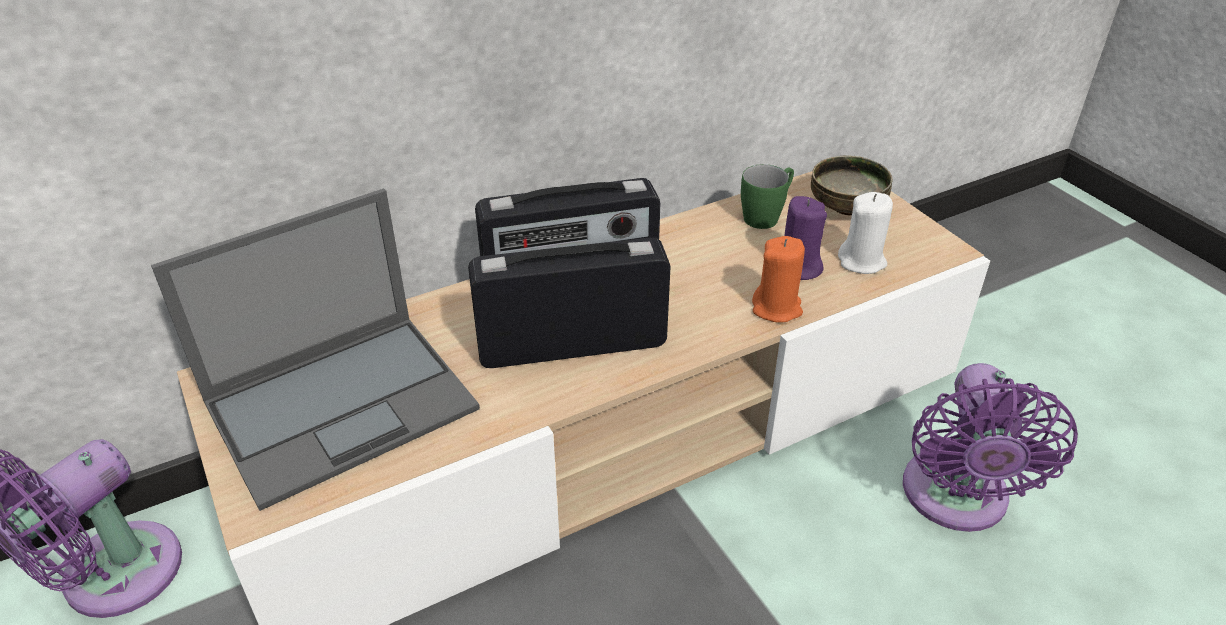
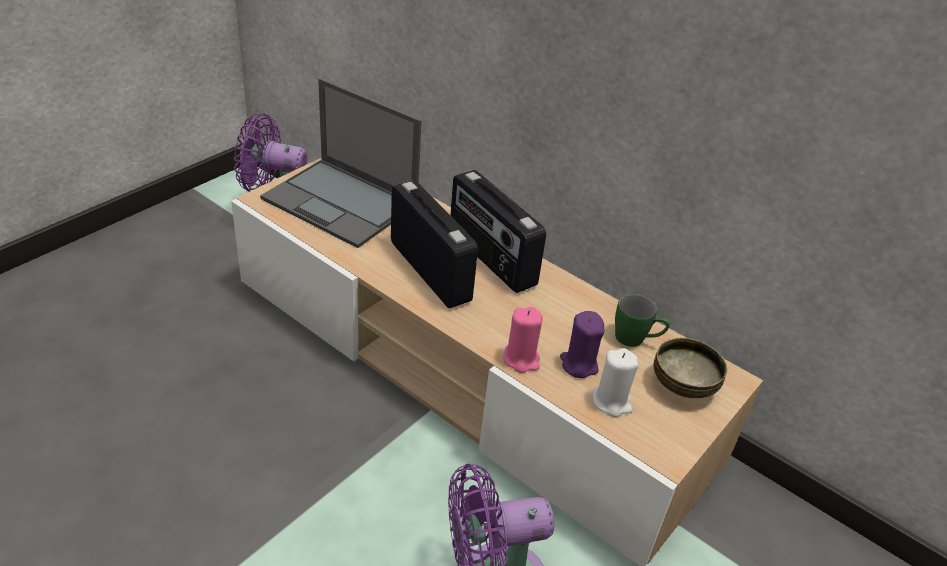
camera: 65 degrees right, 0 degrees up
(777, 308) = (521, 359): orange candle -> pink candle

